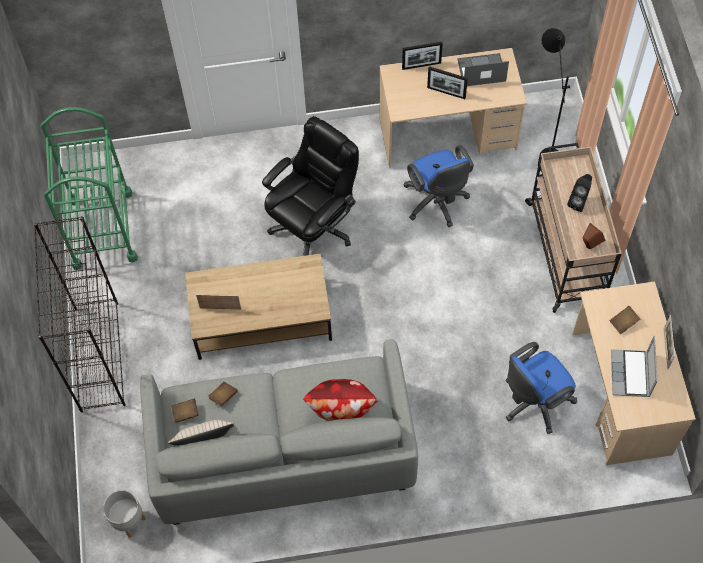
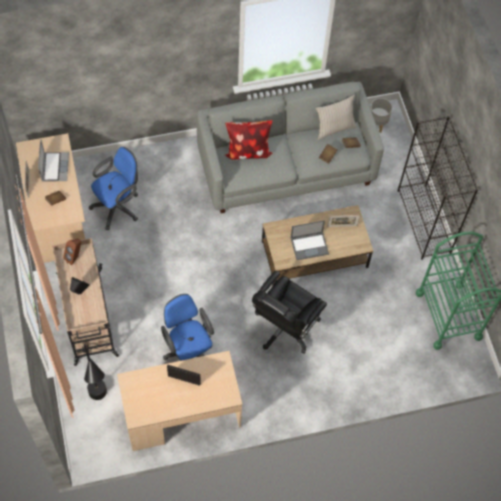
camera: 170 degrees right, 0 degrees up
(421, 65) = (206, 405): picture frame -> none
(481, 71) = (155, 403): laptop -> laptop (310, 245)

